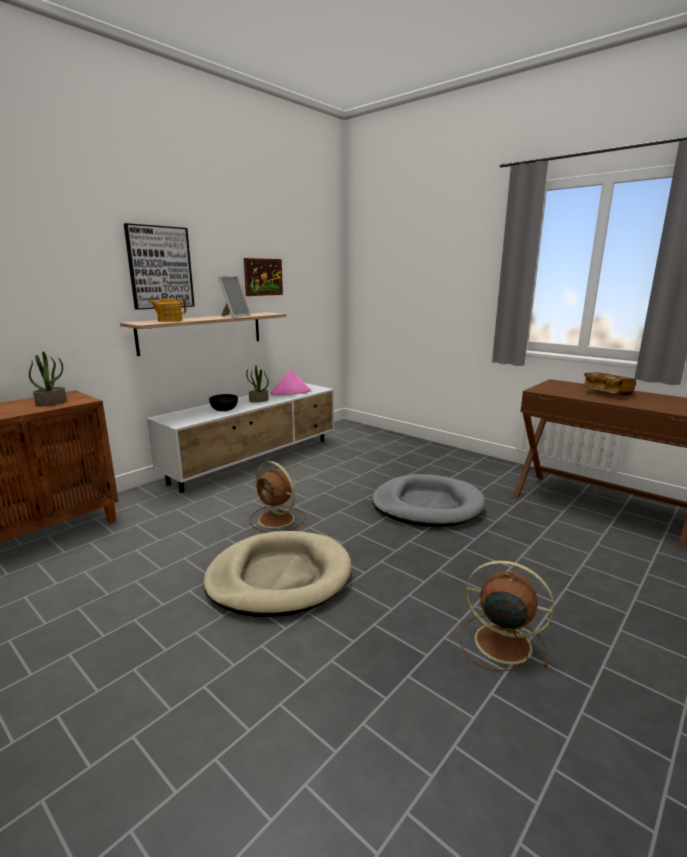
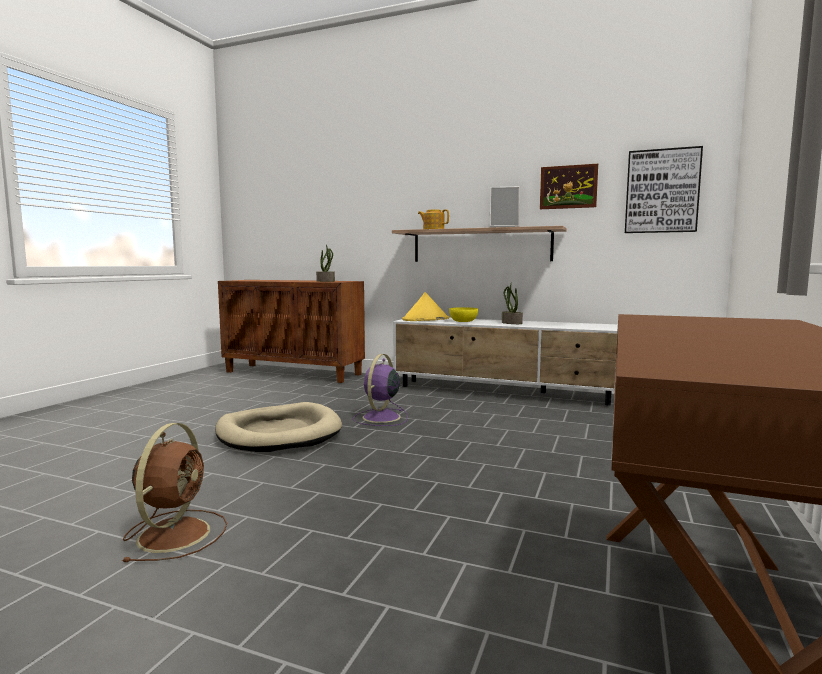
camera: 70 degrees right, 10 degrees down
(160, 267) = (445, 184): picture -> picture (662, 191)
(185, 417) = (425, 319): none -> yellow hat
(224, 409) = (463, 321): black bowl -> yellow bowl
(277, 520) = (380, 418): brown fan -> purple fan
(290, 392) = (565, 325): pink hat -> none
(427, 505) = (487, 473): grey dog bed -> none
(606, 393) = (745, 333): book -> none

